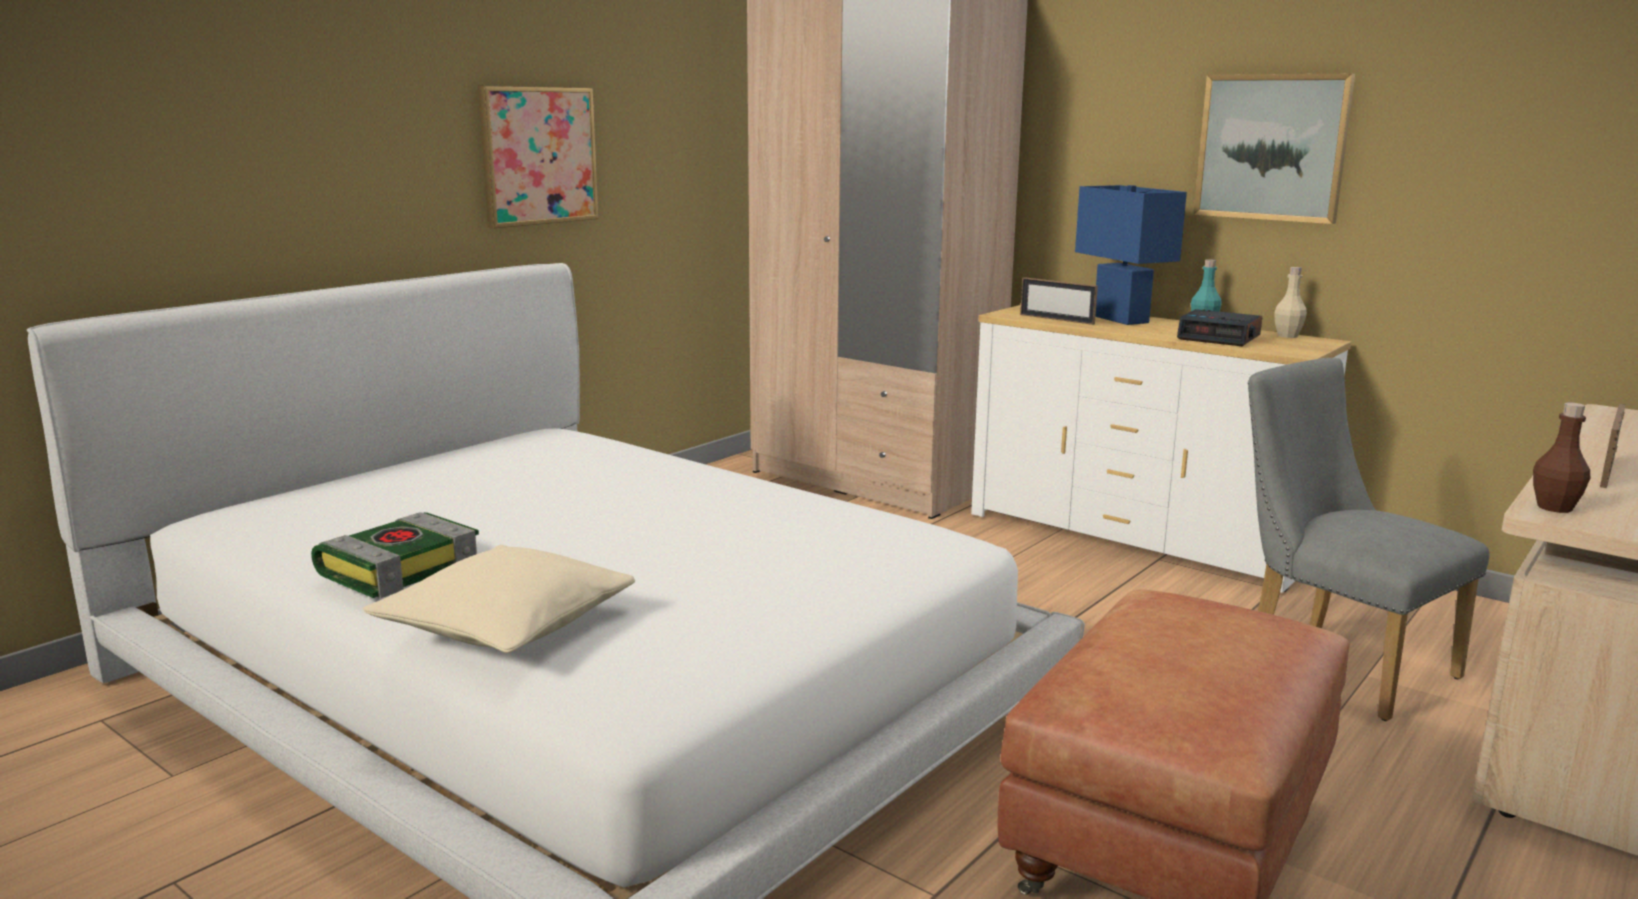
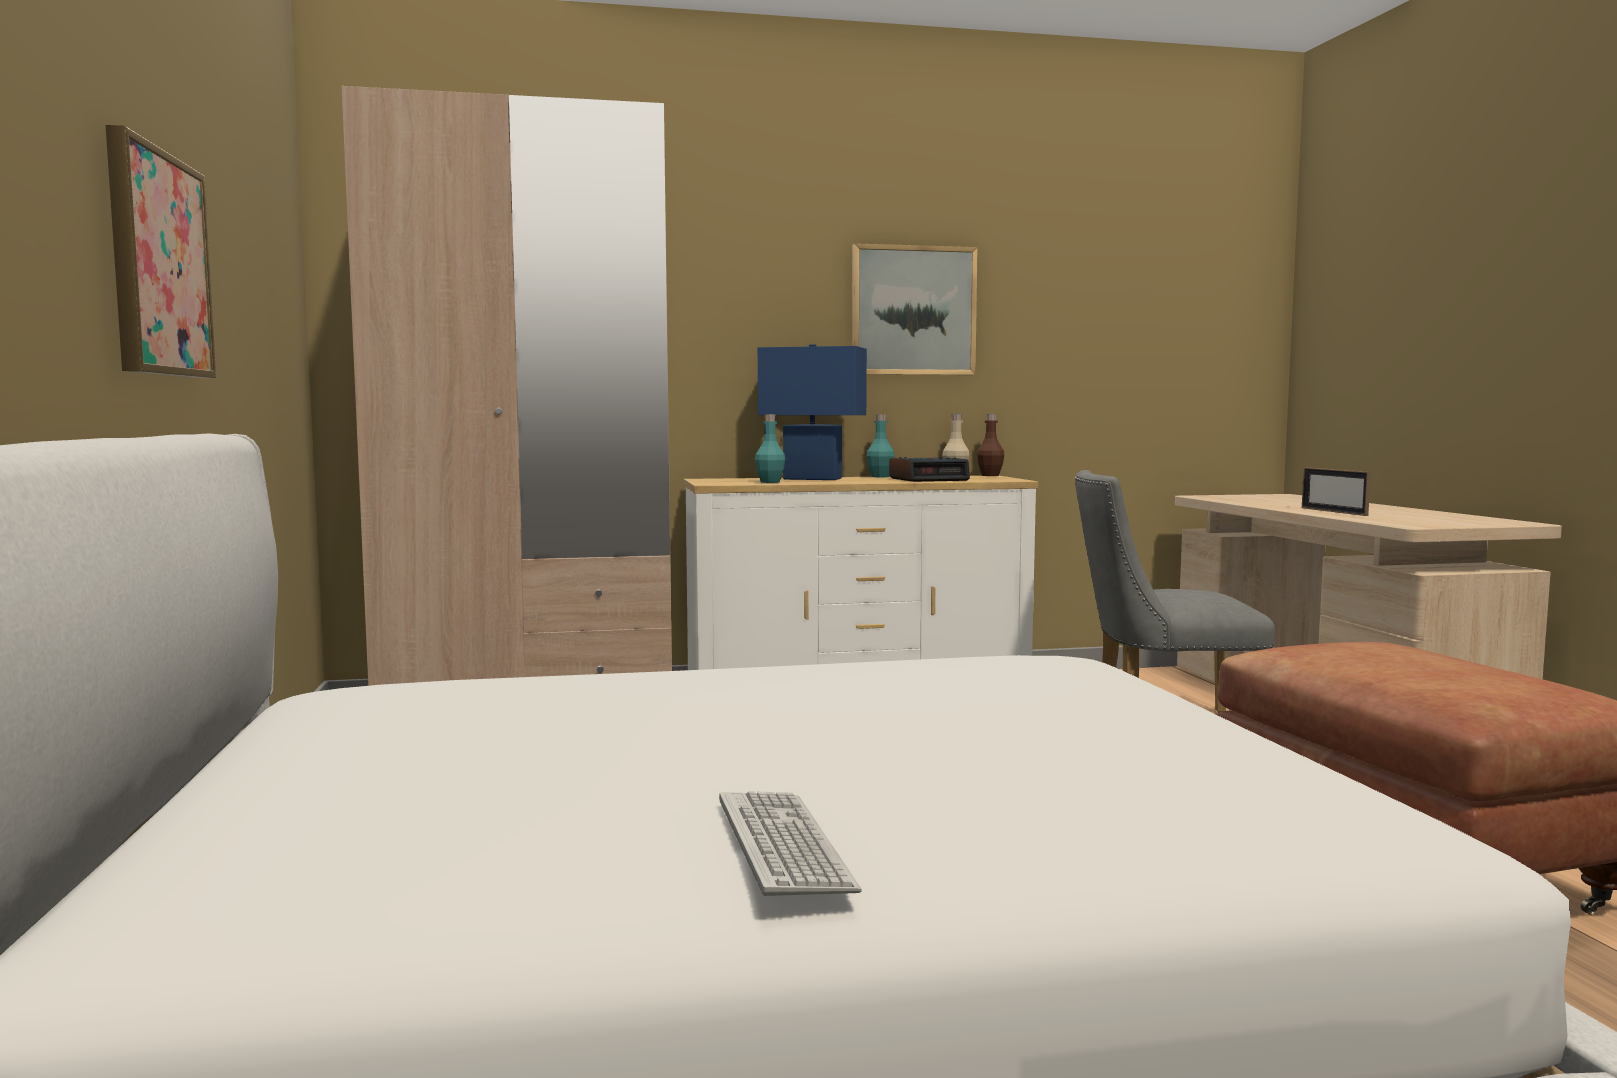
camera: 50 degrees left, 10 degrees down
(400, 568) = (783, 845): book -> keyboard
(506, 626) = (1113, 833): beige pillow -> none
(1056, 319) = (770, 482): picture frame -> turquoise bottle
(1554, 508) = (1402, 523): brown bottle -> brown bottle (990, 475)

